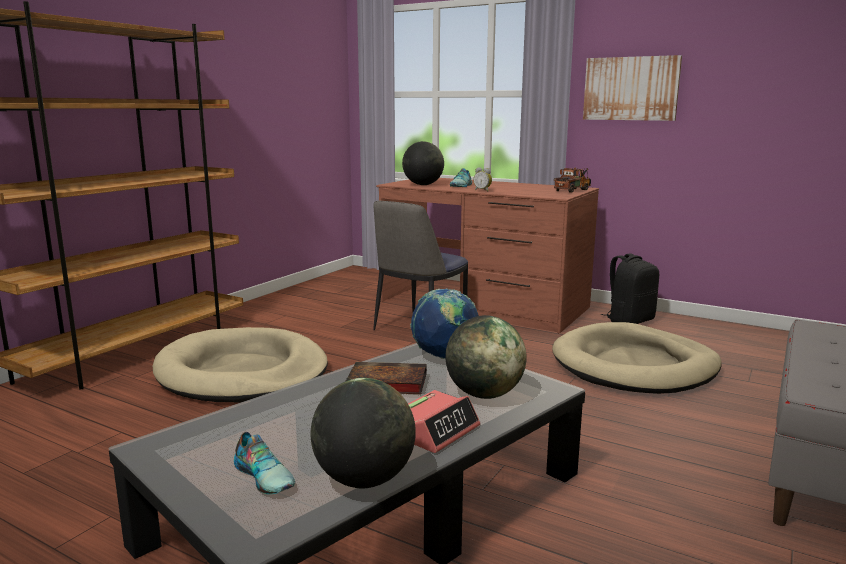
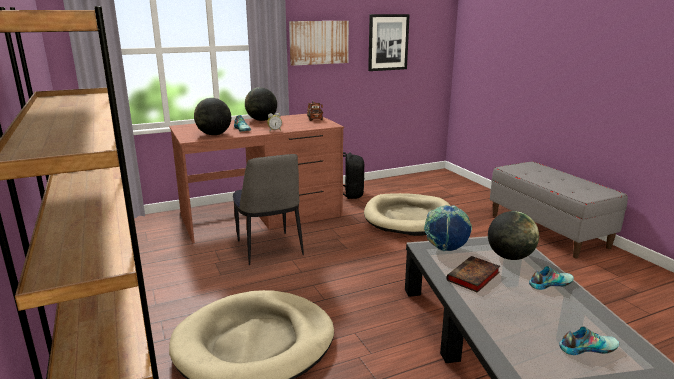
camera: 55 degrees left, 5 degrees up
(364, 479) = (601, 318): globe -> globe (262, 120)
(435, 430) = (549, 283): alarm clock -> shoe
(760, 91) = (388, 42): none -> picture

